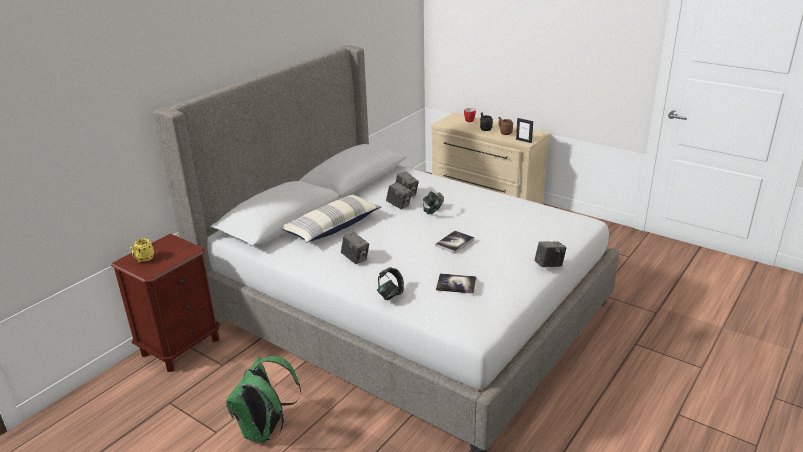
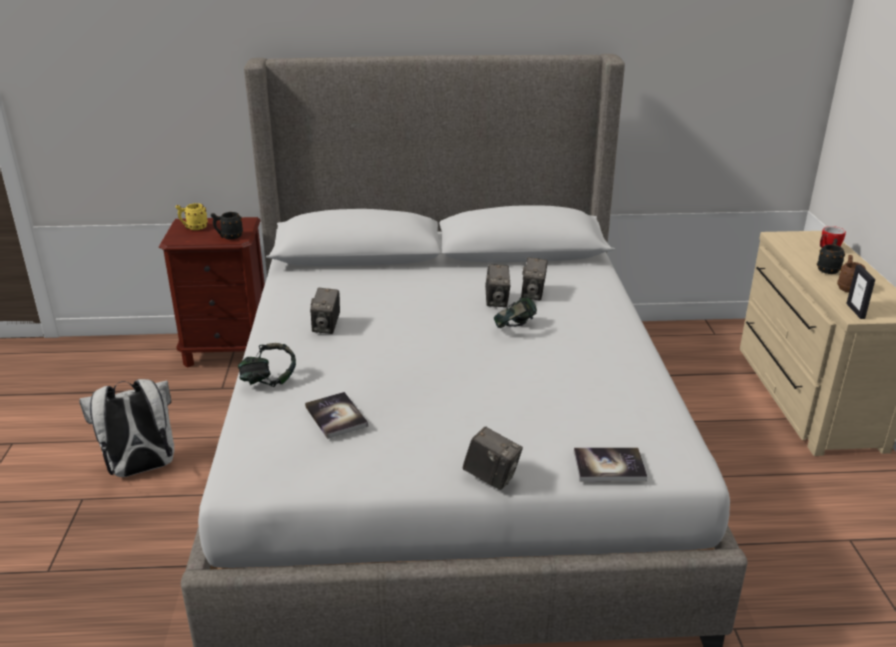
camera: 50 degrees right, 0 degrees up
(183, 252) = (228, 237): none -> black mug
(265, 431) = (141, 469): green backpack -> white backpack
(332, 227) = (384, 284): pillow -> none
(454, 243) = (450, 375): book -> book (609, 466)

